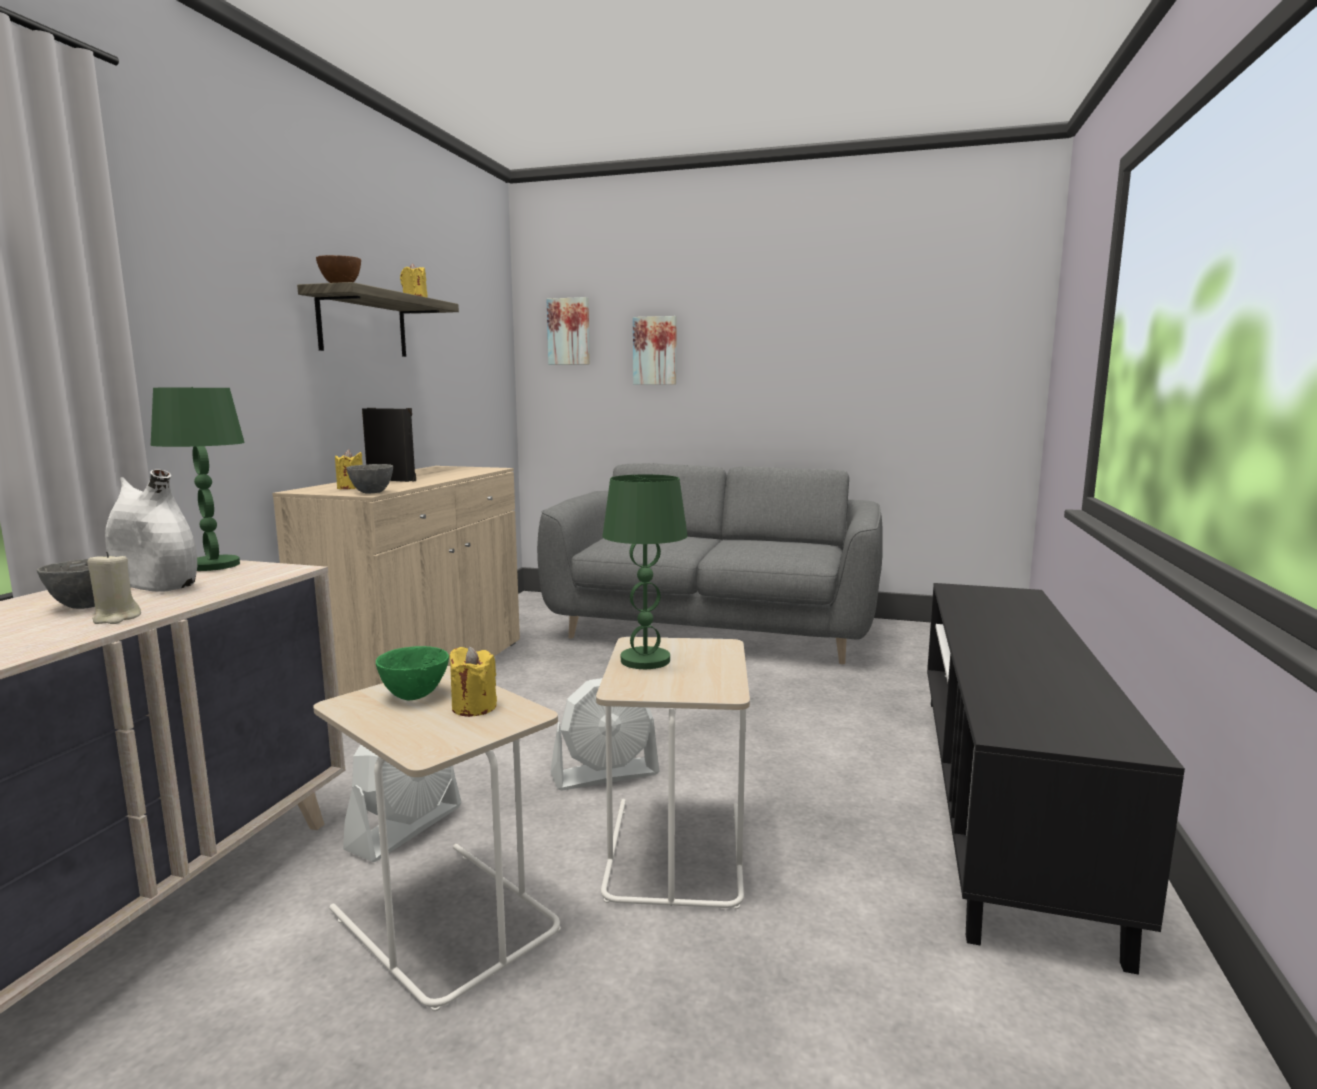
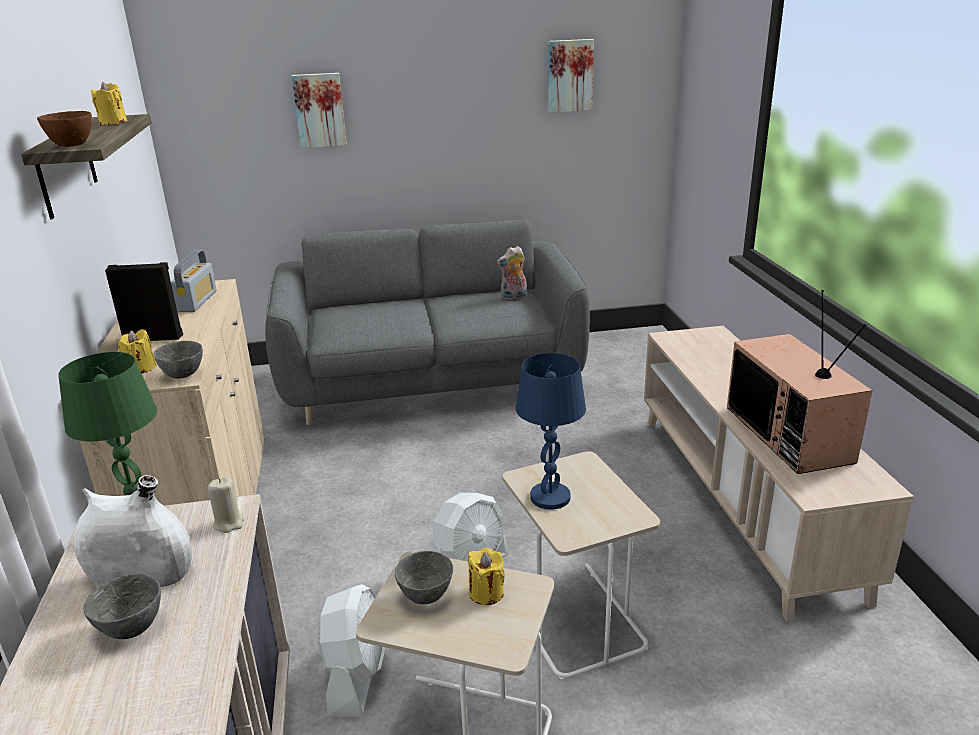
camera: 25 degrees left, 15 degrees up
(116, 618) = (198, 637): beige candle -> beige candle (229, 523)
(414, 695) = (425, 595): green bowl -> grey bowl
(461, 472) = (197, 301): none -> radio
(569, 331) = (215, 93): picture -> picture (569, 75)
(645, 660) = (550, 497): green table lamp -> blue table lamp
(808, 546) = (514, 298): none -> plush toy
(1003, 798) = (742, 498): black tv stand -> beige tv stand
(1036, 679) = (791, 434): none -> television

